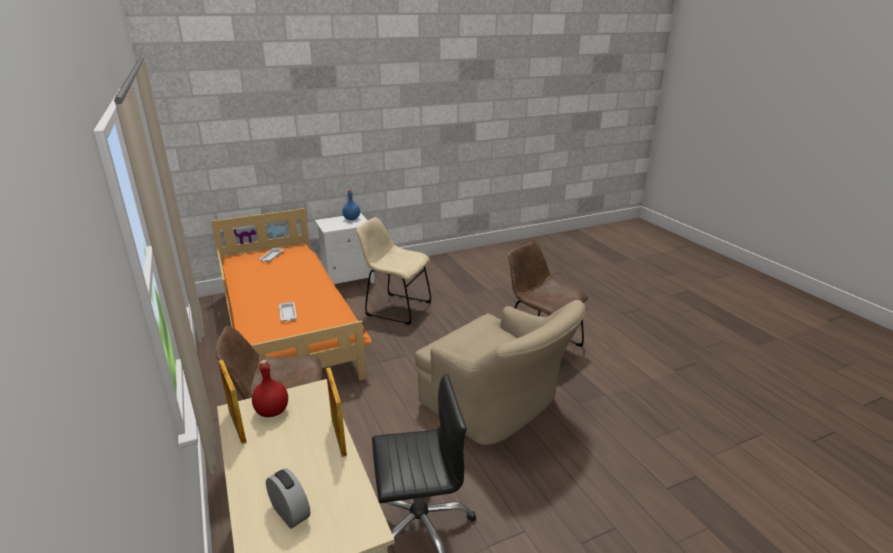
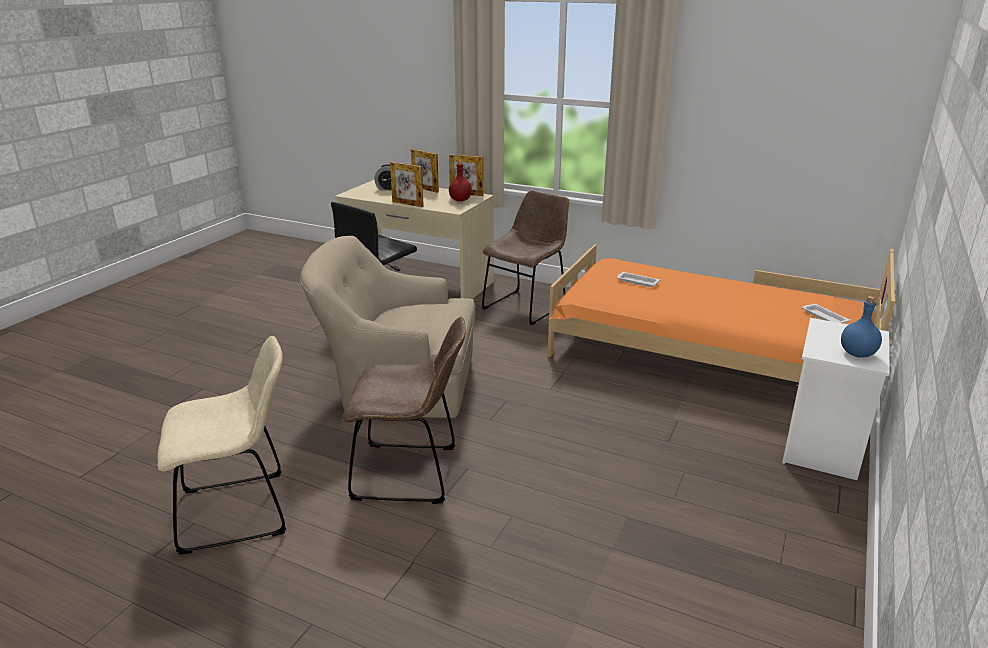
camera: 140 degrees right, 0 degrees up
(250, 476) = (425, 189): none -> picture frame
(395, 308) = (668, 436): beige chair -> beige chair (241, 511)

